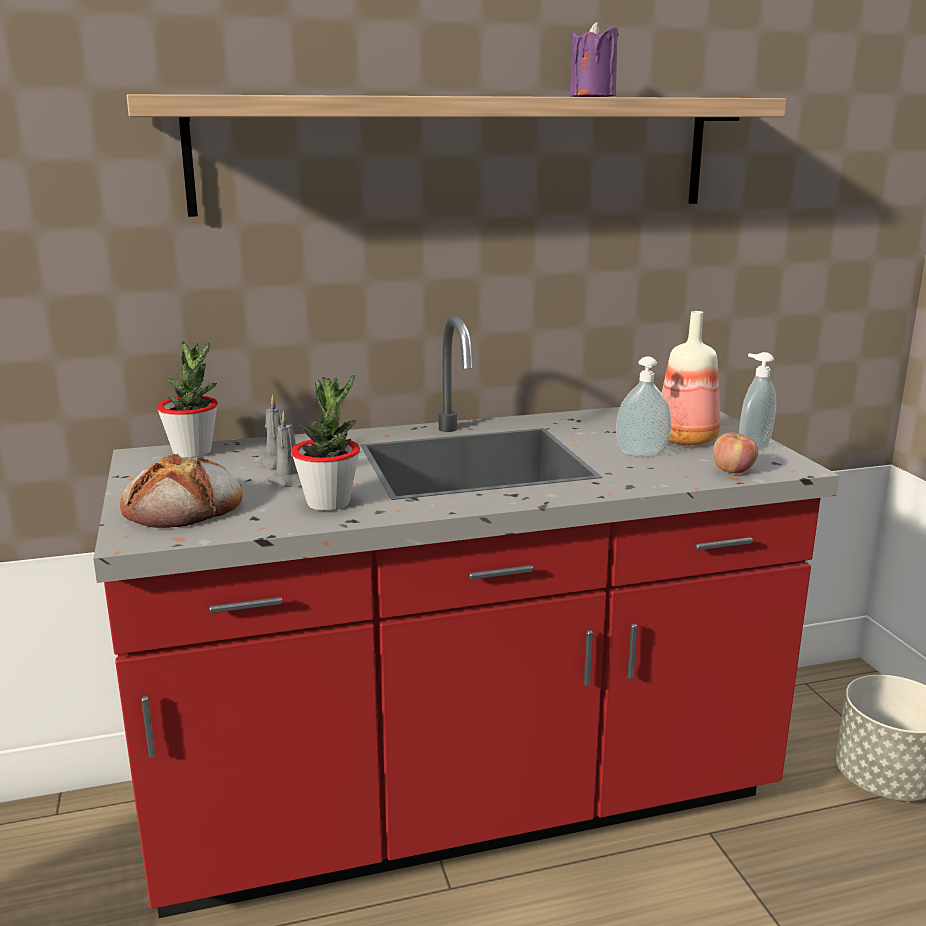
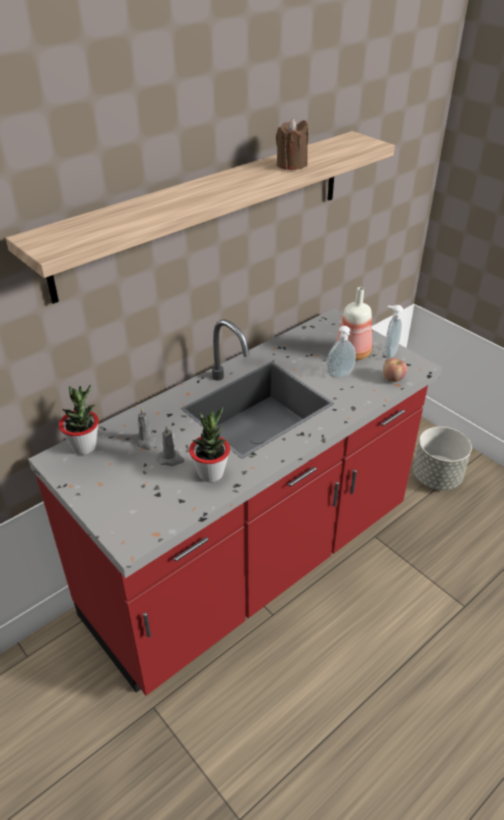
camera: 25 degrees left, 20 degrees up
(184, 506) = (130, 503): bread -> none
(592, 96) = (291, 165): purple candle -> brown candle

